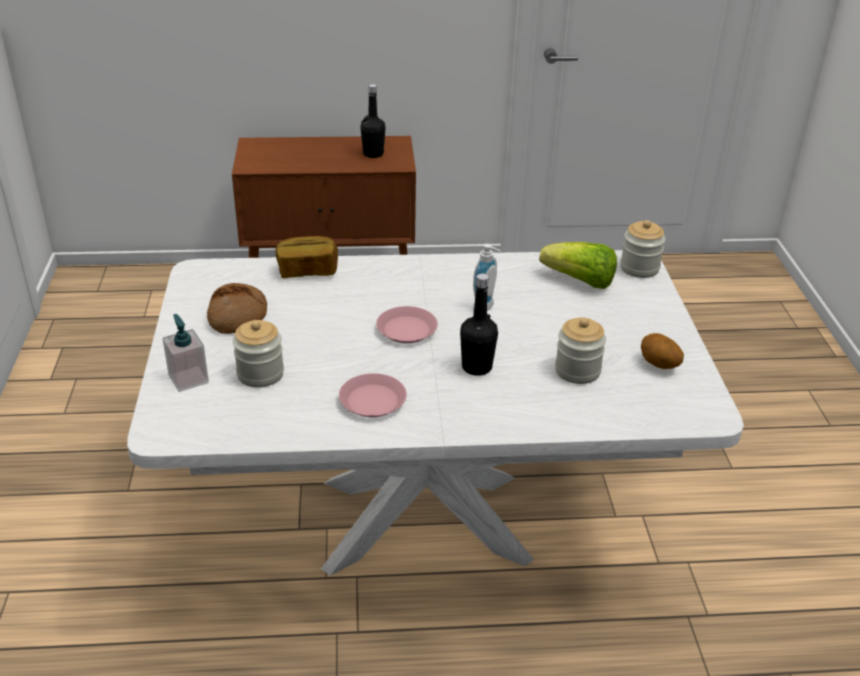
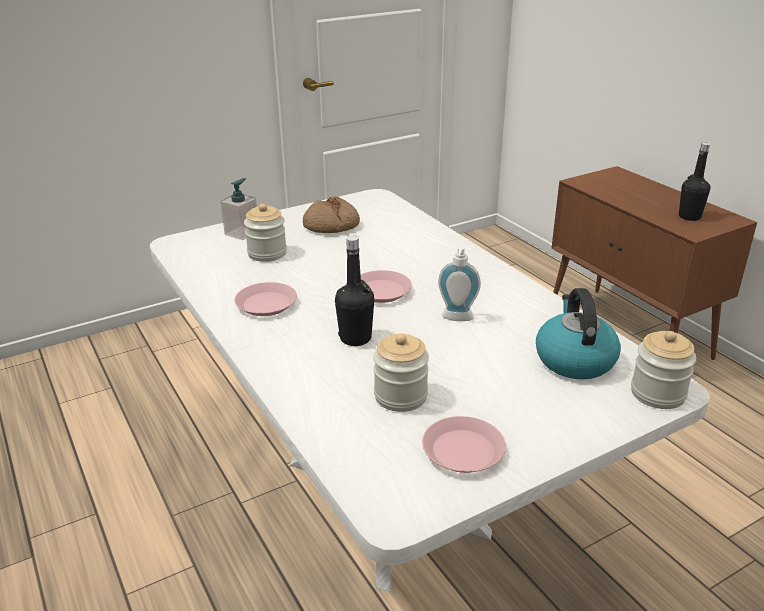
camera: 65 degrees right, 5 degrees down
(307, 270) = (423, 230): bread -> none
(580, 281) = (574, 359): lettuce -> kettle
(658, 365) = (463, 450): potato -> pink plate

